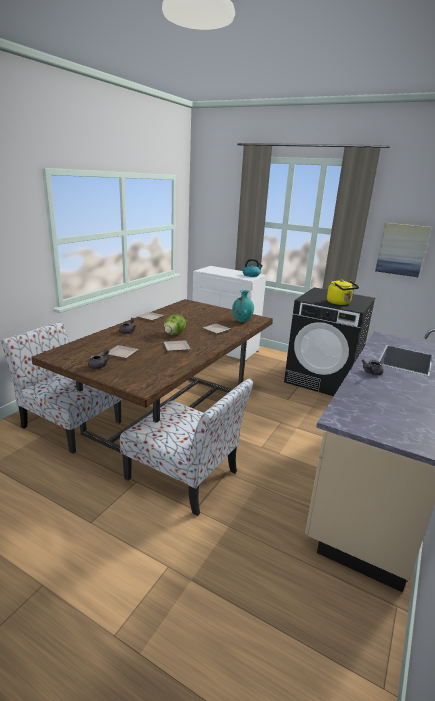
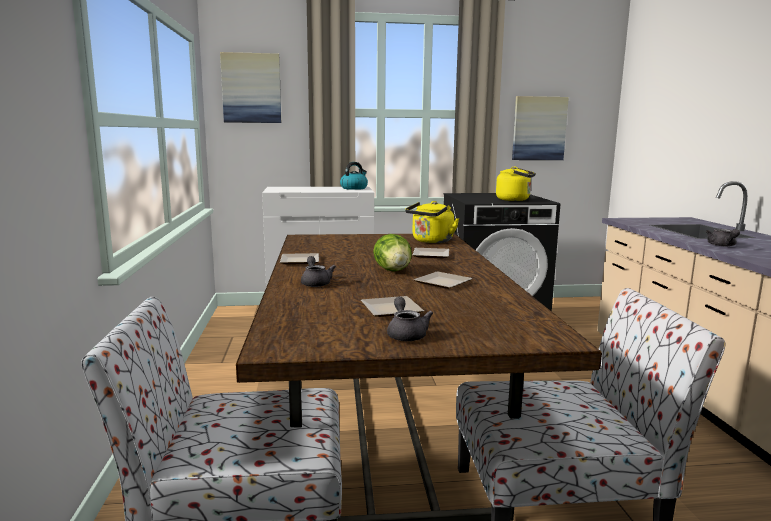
camera: 35 degrees left, 10 degrees down
(212, 204) = (251, 88): none -> picture
(241, 321) = (431, 241): turquoise vase -> yellow kettle

